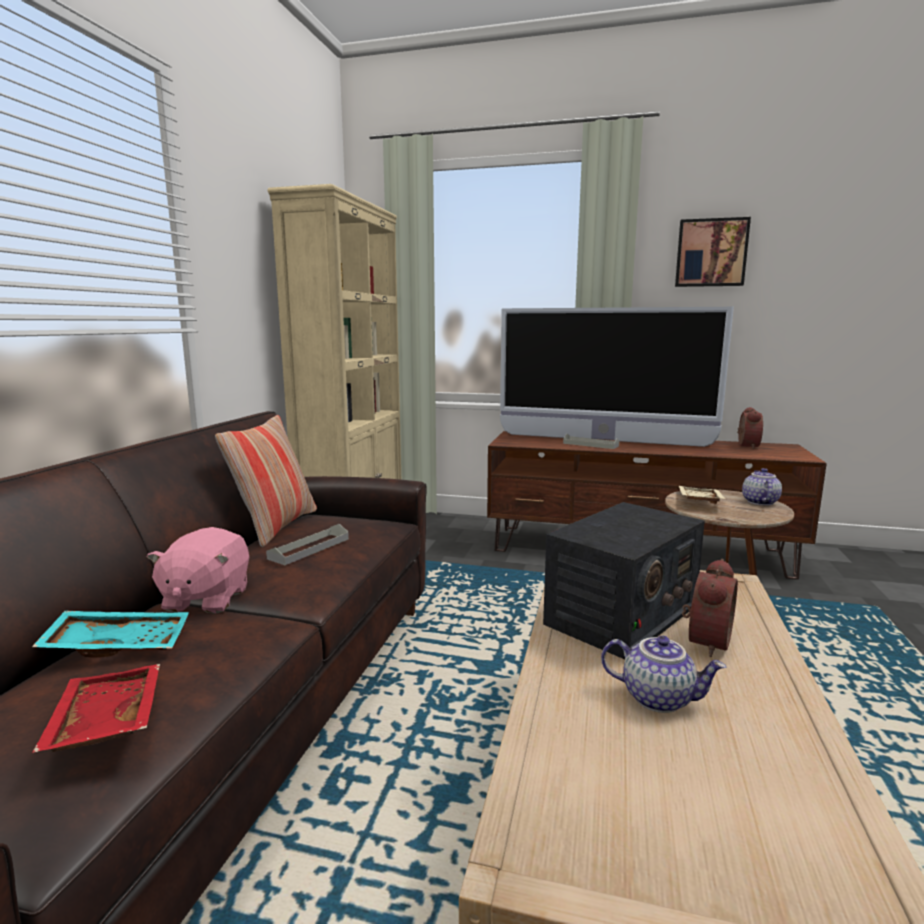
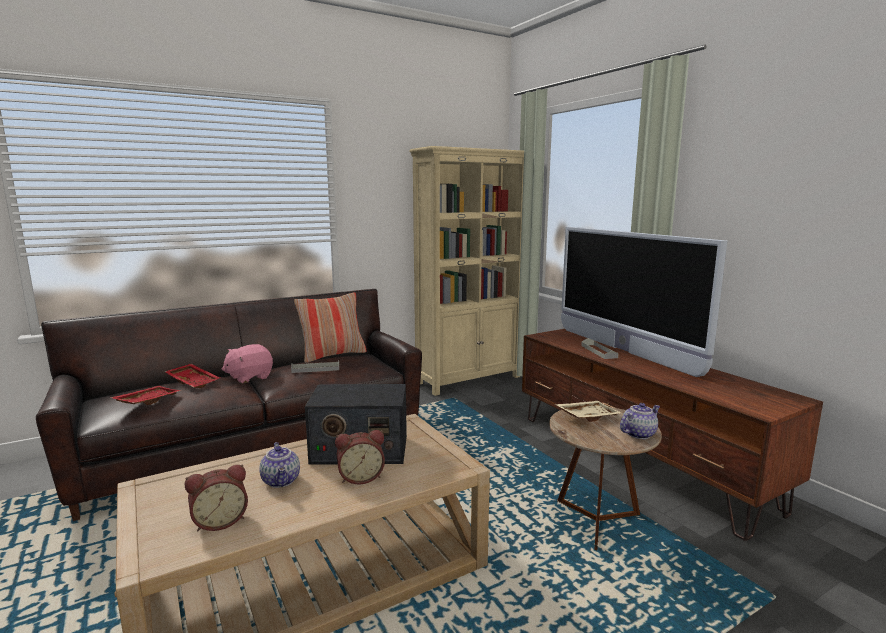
camera: 45 degrees right, 0 degrees up
(119, 644) = (194, 381): turquoise tray -> red tray
(711, 253) = (761, 179): picture -> none
(745, 446) = (744, 387): alarm clock -> alarm clock (220, 521)

